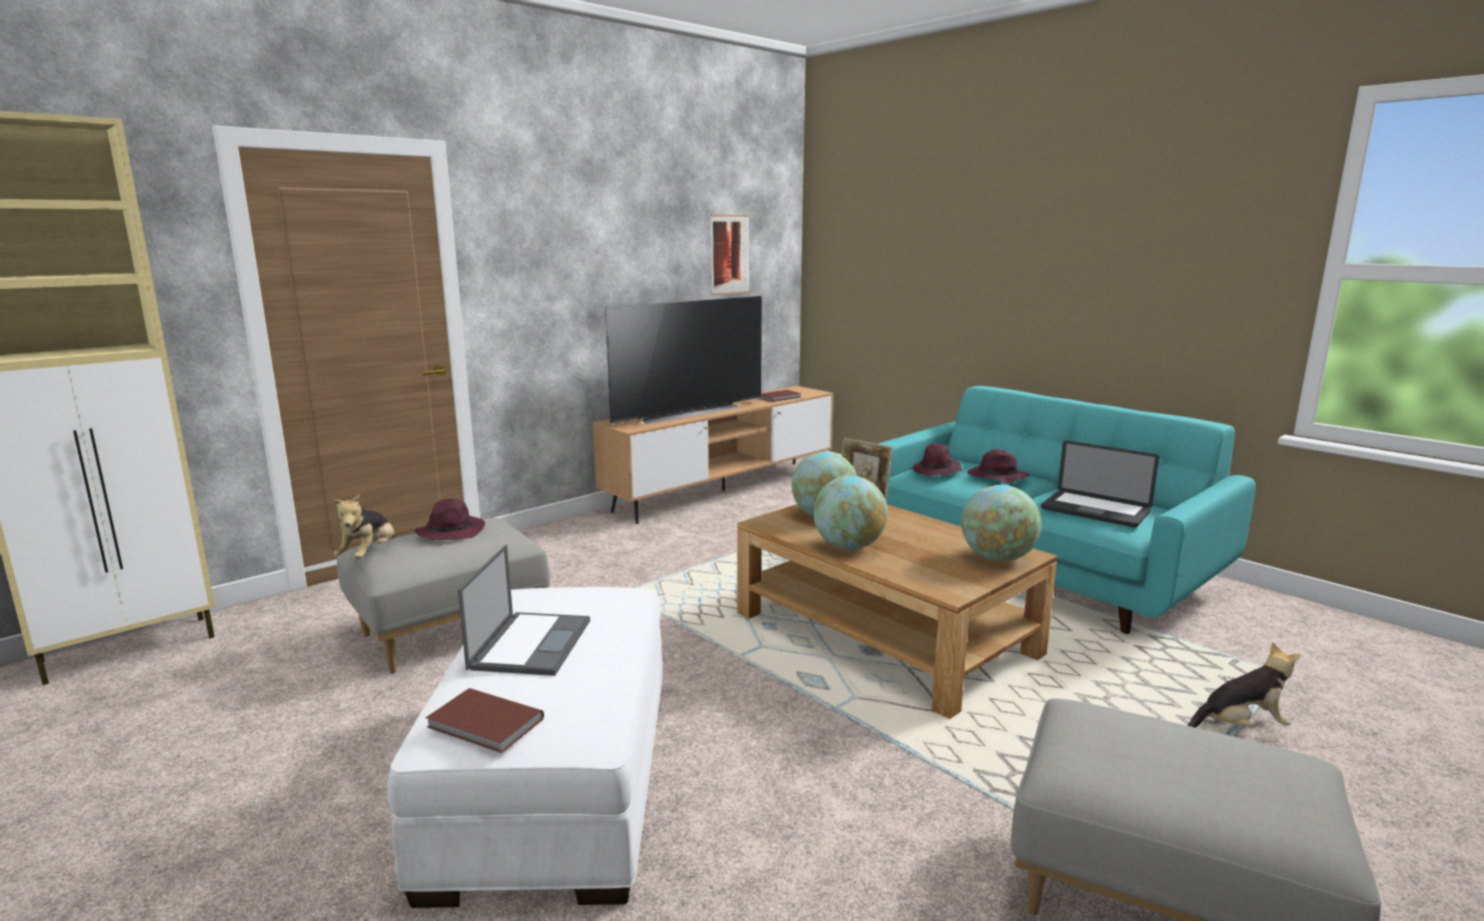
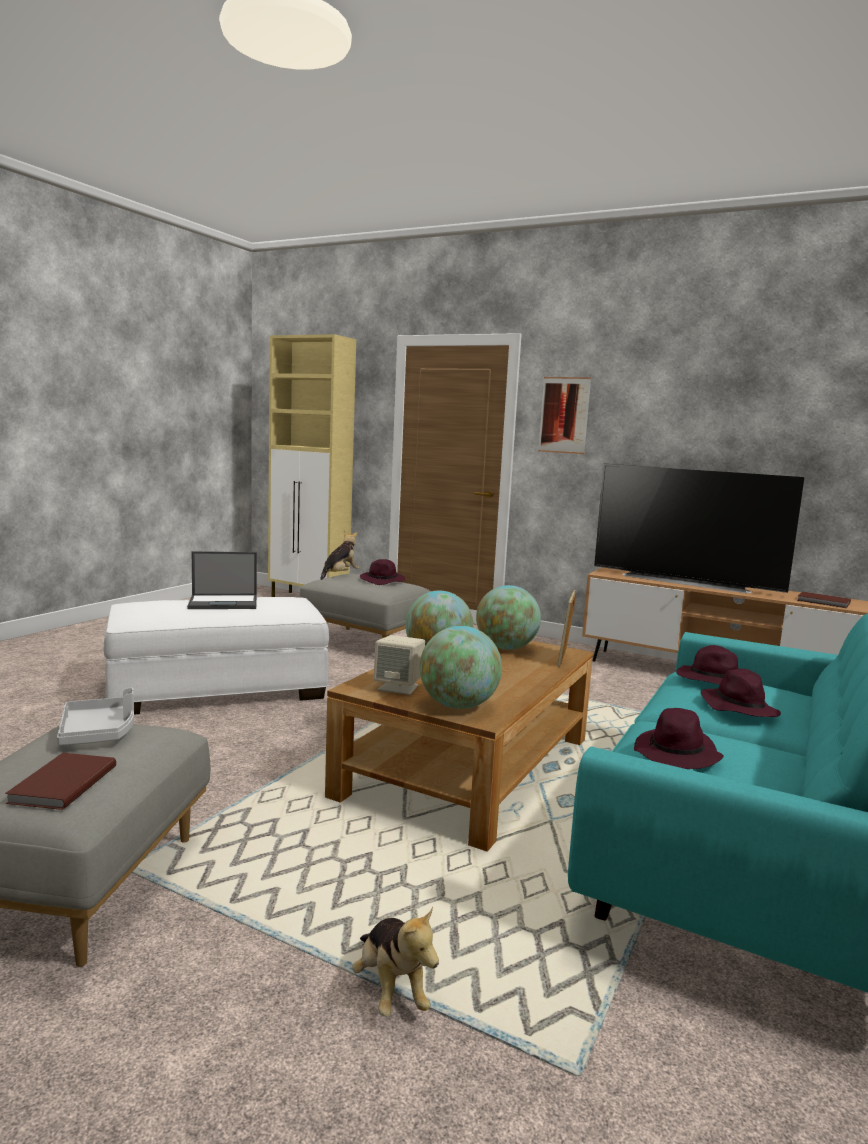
camera: 70 degrees right, 5 degrees down
(369, 554) = (340, 575): plush toy -> plush toy turned 135 degrees clockwise
(485, 724) = (137, 605): brown book -> brown book (60, 784)
(729, 254) = (809, 432): picture -> picture (564, 415)
(949, 574) = (399, 687): none -> beige speaker
(1095, 511) = (677, 755): laptop -> purple hat
(1105, 750) = (98, 732): none -> grey tray

